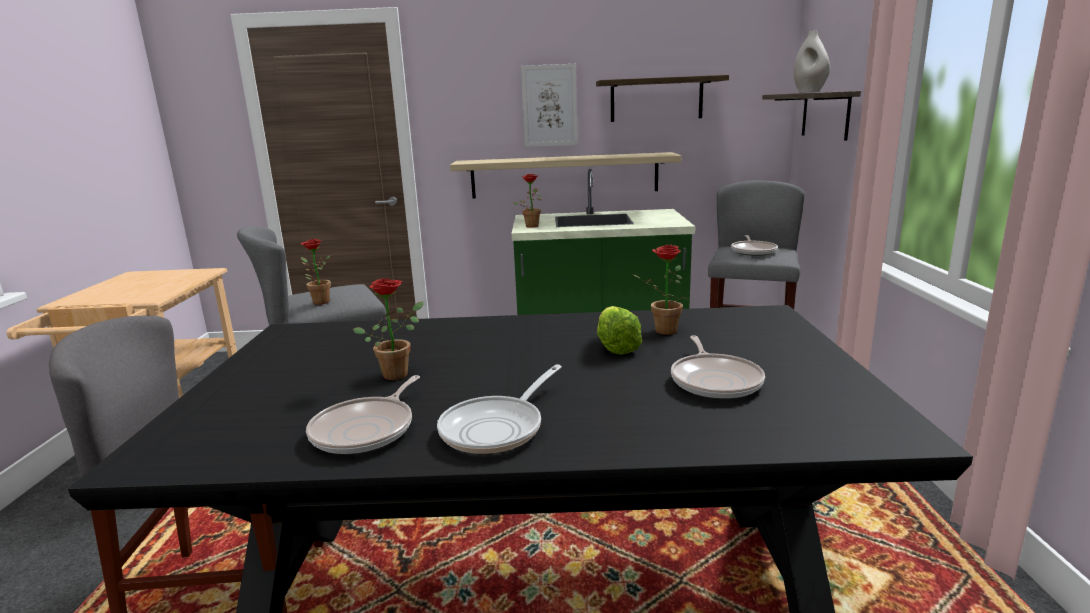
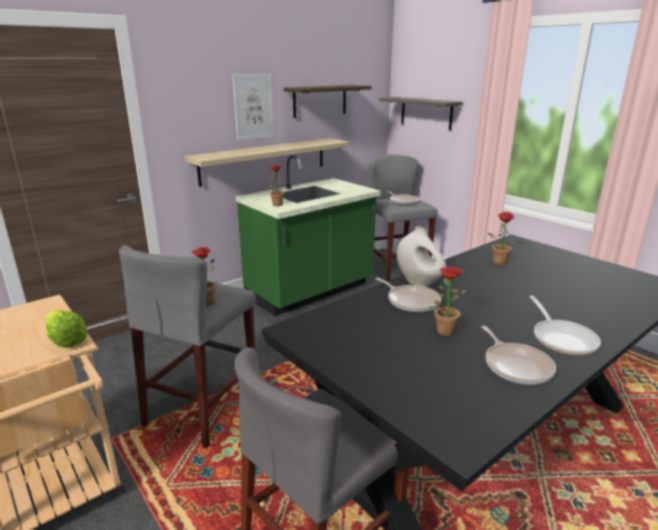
camera: 40 degrees left, 5 degrees up
(616, 344) = (498, 277): lettuce -> lettuce (66, 338)
(715, 381) = (575, 283): frying pan -> frying pan (411, 301)
(809, 92) = (427, 100): white vase -> white vase (419, 282)

